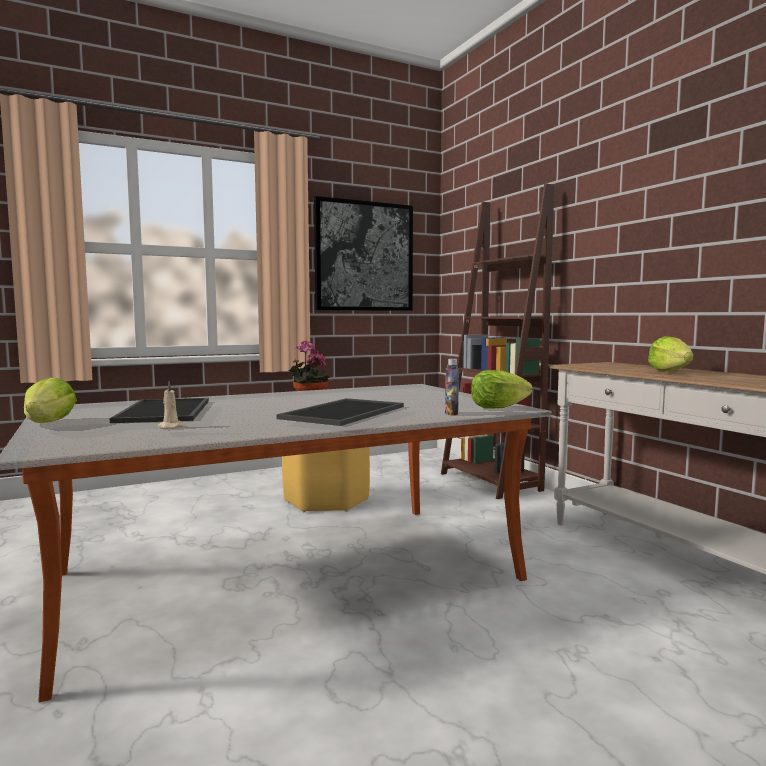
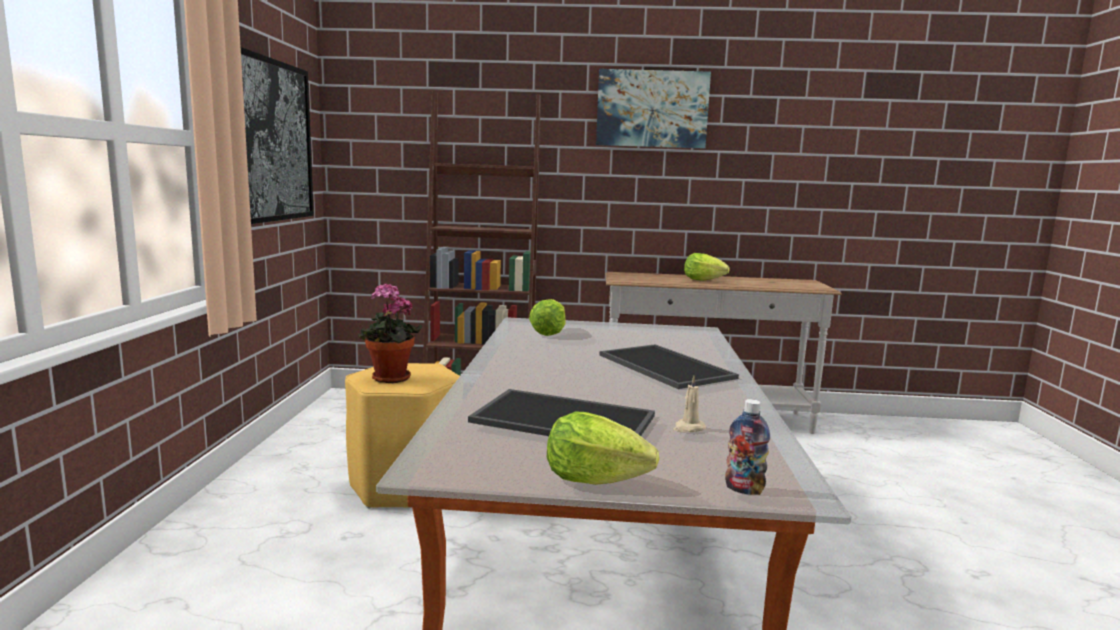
camera: 60 degrees left, 5 degrees up
(451, 413) = (707, 346): bottle -> bottle (744, 489)
(497, 408) = (692, 332): lettuce -> lettuce (548, 333)
(655, 170) = (652, 109): none -> picture

